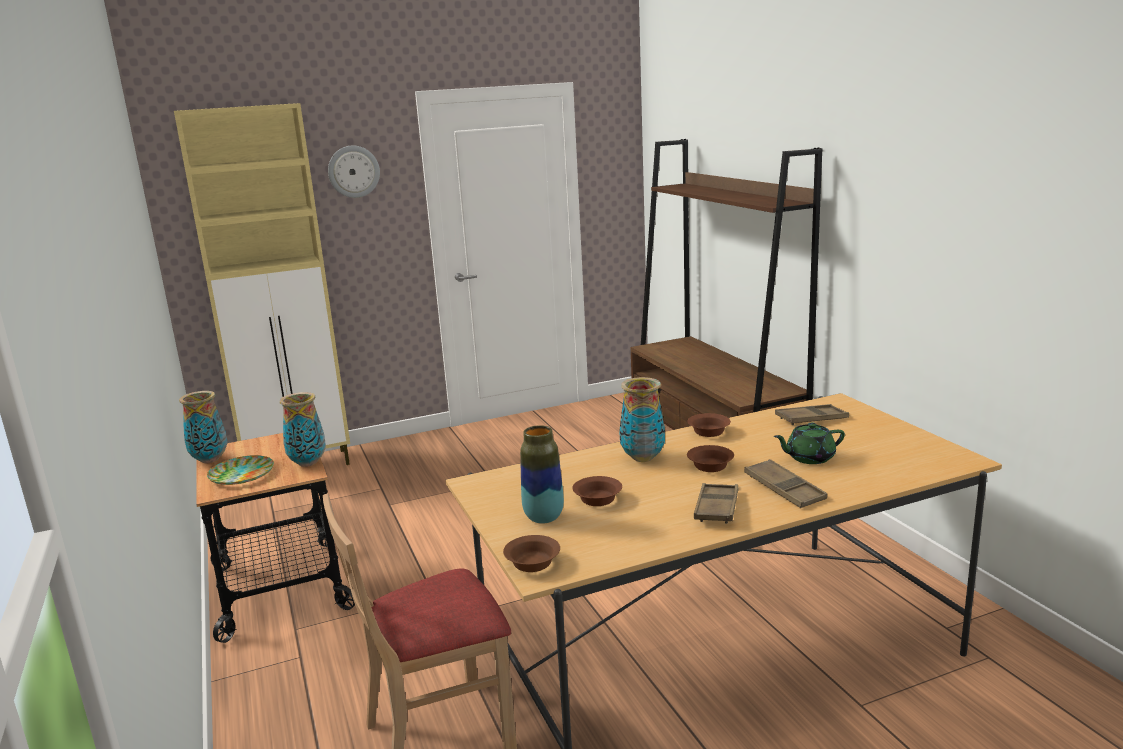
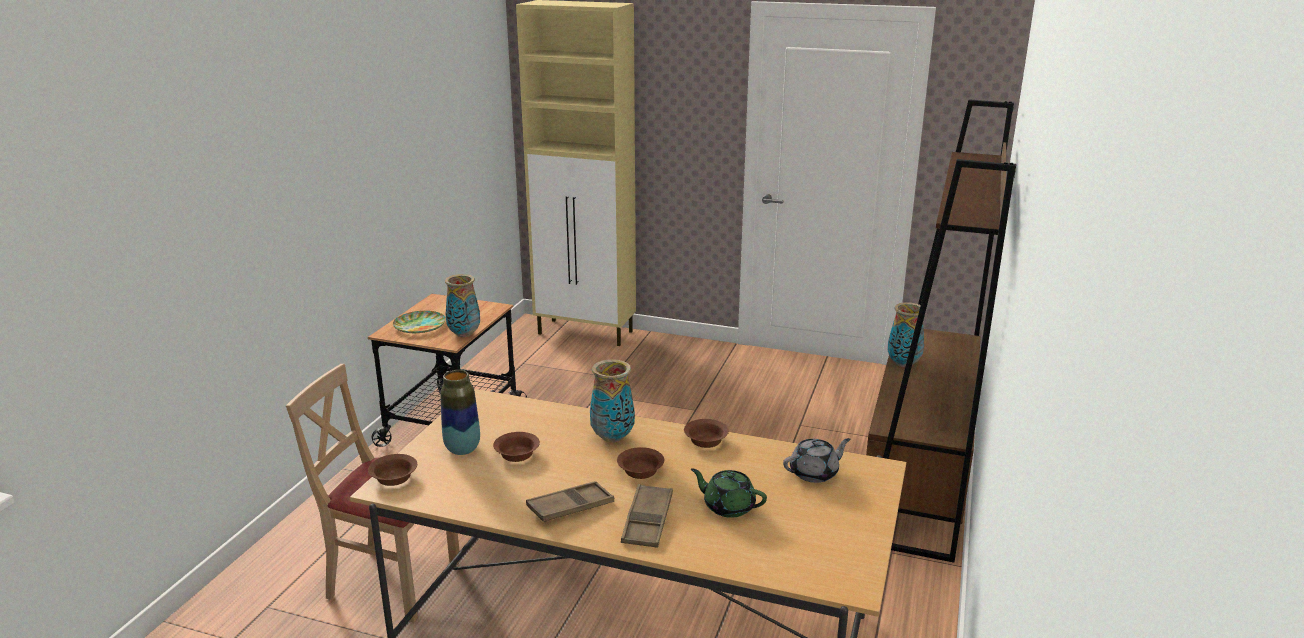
camera: 40 degrees right, 5 degrees up
(210, 460) = (424, 306): vase -> vase (904, 364)
(353, 171) = (679, 74): wall clock -> none
(811, 419) = (814, 473): brown tray -> grey teapot

